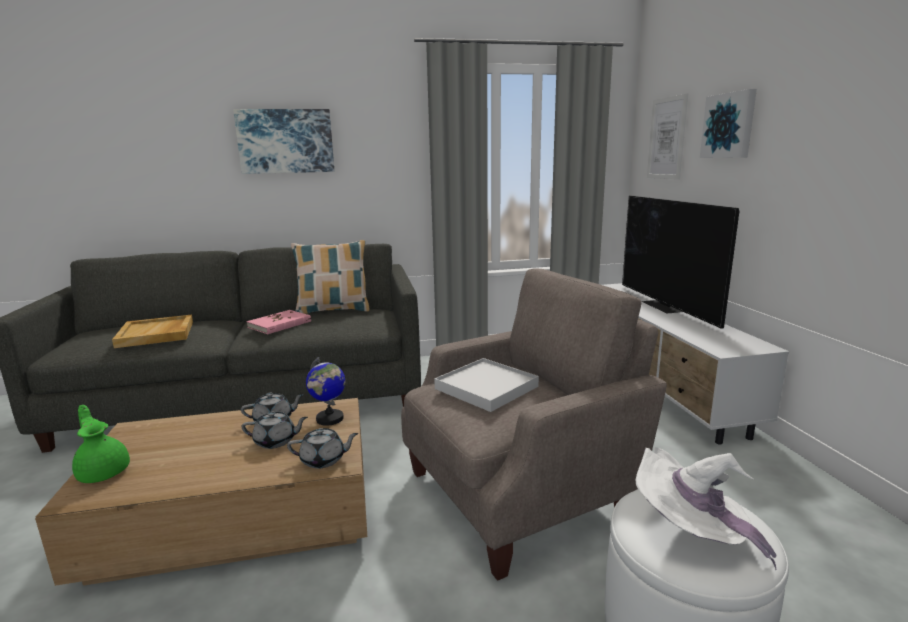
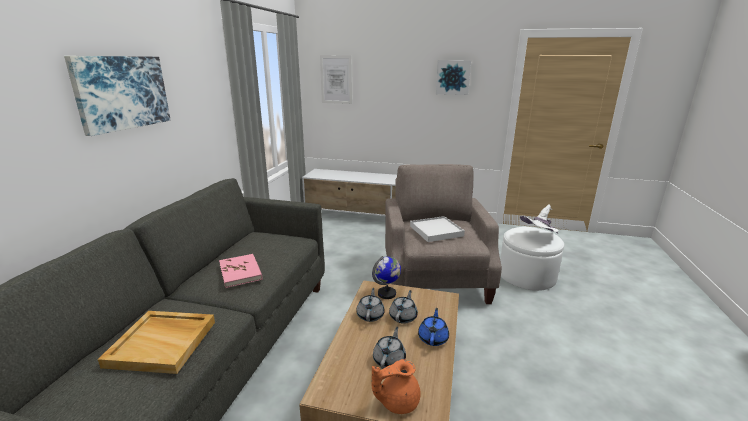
camera: 65 degrees left, 5 degrees up
(104, 472) = (397, 401): green teapot -> orange teapot
(229, 472) = (433, 338): none -> blue teapot
(324, 460) = (438, 302): grey teapot -> grey teapot (389, 359)
(333, 310) = (232, 247): pillow -> none
(665, 306) = (364, 174): television -> none
(729, 125) = (387, 76): picture -> picture (453, 77)

